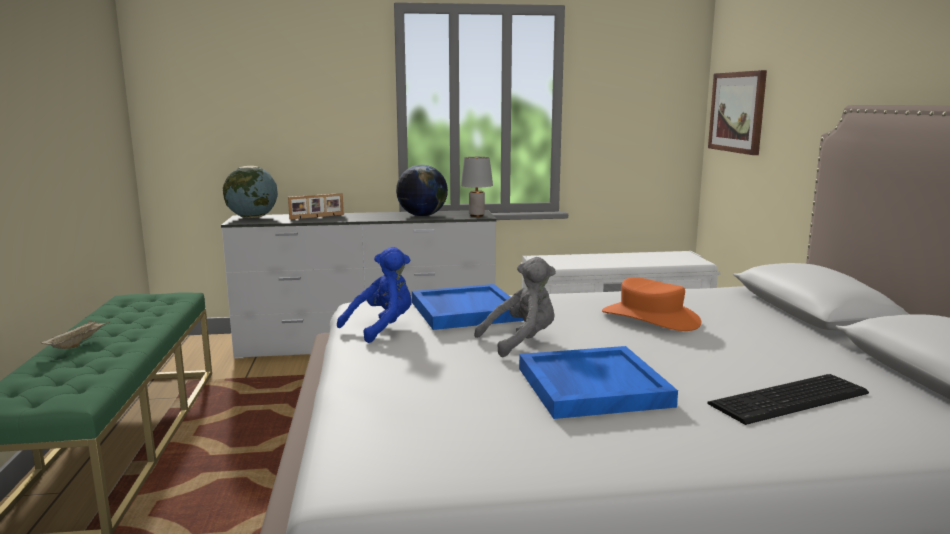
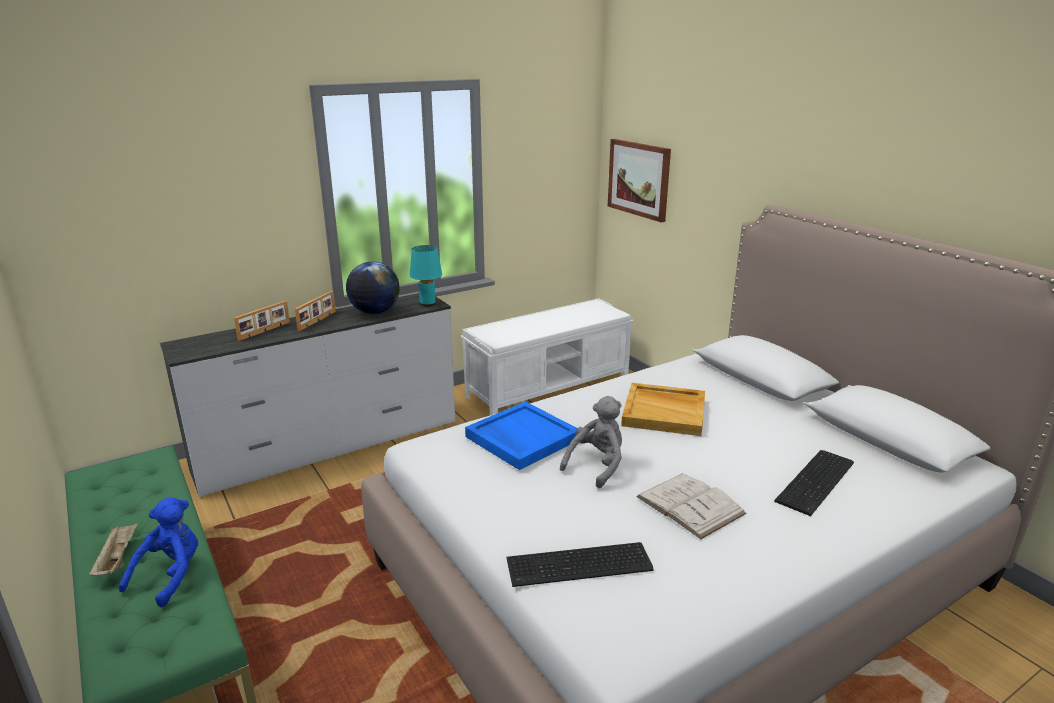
camera: 25 degrees left, 10 degrees up
(252, 217) = (191, 344): globe -> none
(367, 216) = (318, 321): none -> picture frame
(382, 328) = (469, 476): blue plush toy -> blue plush toy (171, 575)
(405, 404) = (581, 566): none -> keyboard
(476, 215) = (427, 304): grey table lamp -> turquoise table lamp
(591, 386) = (690, 505): blue tray -> white book
(650, 318) = (665, 412): orange hat -> beige tray

